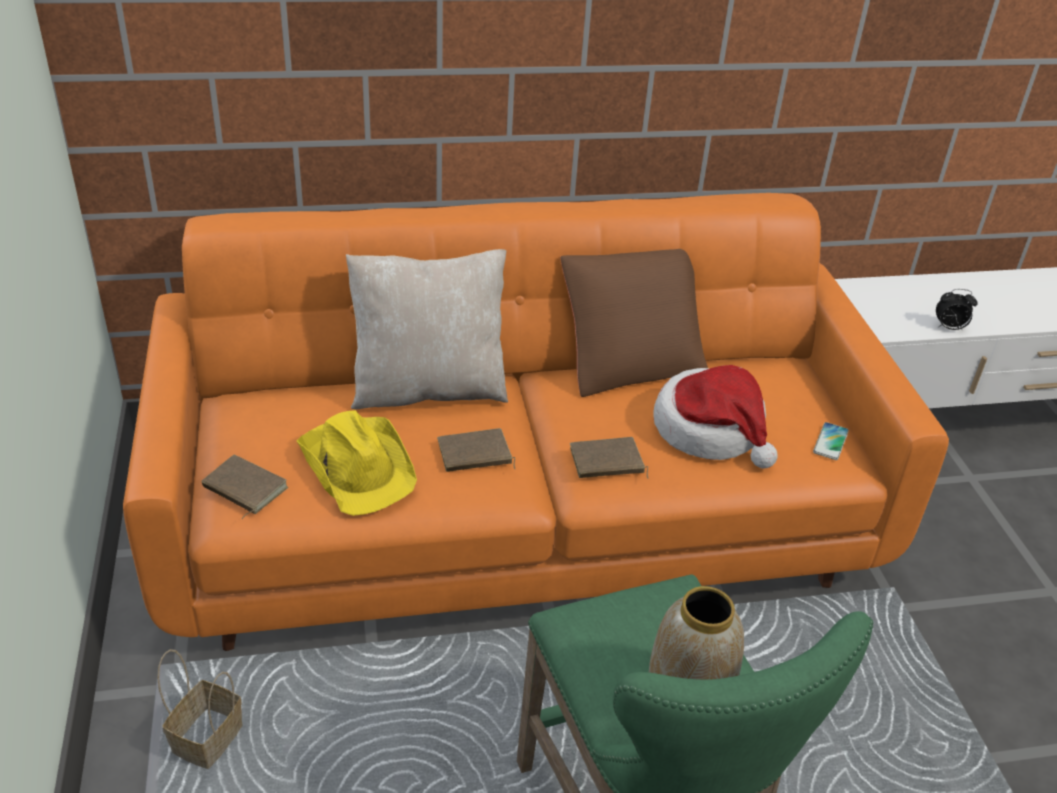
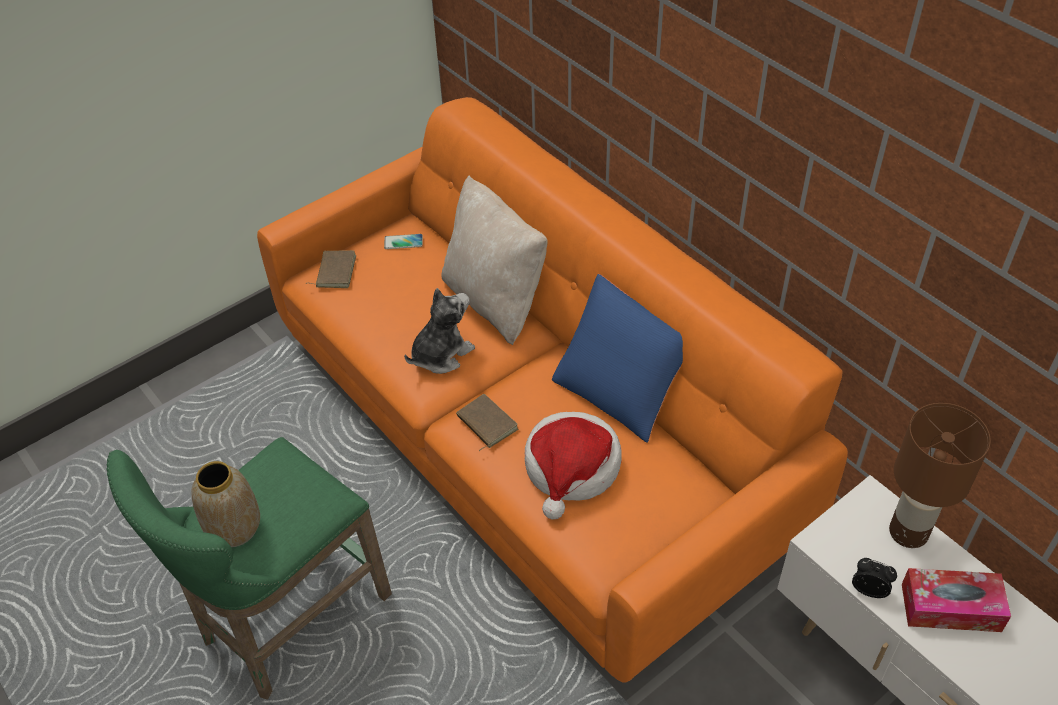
camera: 65 degrees right, 10 degrees up
(208, 737) = (253, 384): basket -> none
(357, 465) = (390, 306): yellow hat -> none
(474, 455) = (441, 354): brown book -> plush toy
(630, 363) = (620, 390): brown pillow -> blue pillow
(830, 442) = (621, 551): phone -> phone (403, 242)
(900, 288) = (907, 532): none -> brown table lamp
(949, 328) = (869, 589): alarm clock -> alarm clock turned 135 degrees clockwise
(981, 302) = (950, 607): none -> tissue box

